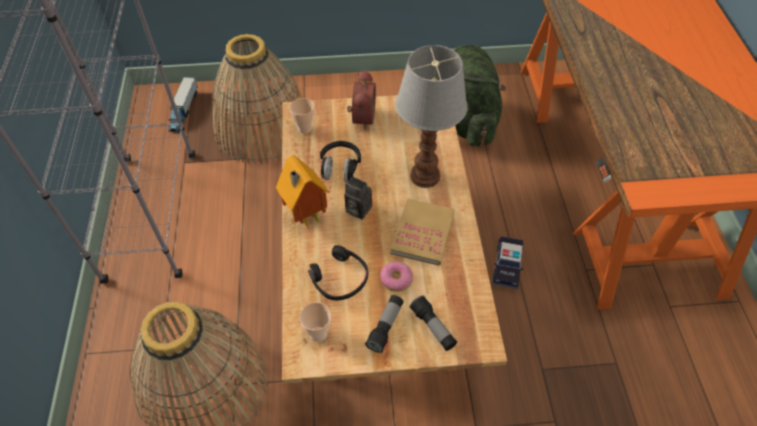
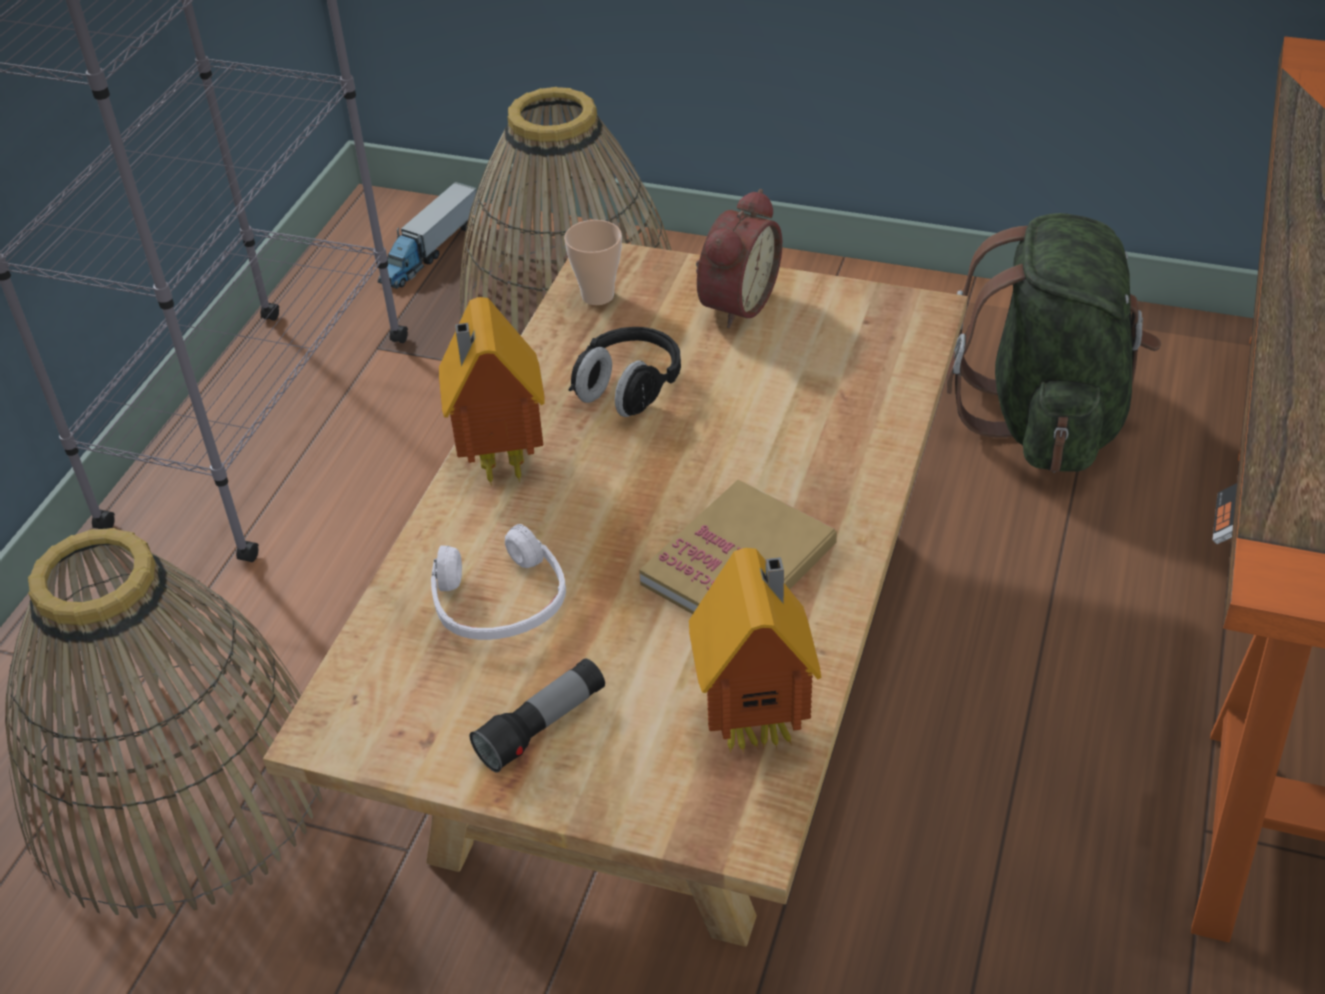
camera: 25 degrees right, 10 degrees down
(318, 334) = (389, 694): cup -> none
(339, 278) = (499, 601): black headphones -> white headphones
(356, 209) = (617, 477): camera -> none
(396, 279) = (622, 639): donut -> none
(424, 177) = (810, 452): table lamp -> none
(433, 327) = (648, 762): flashlight -> none
(464, 297) = (759, 723): none -> toy house
(507, 265) = (996, 756): toy car -> none

